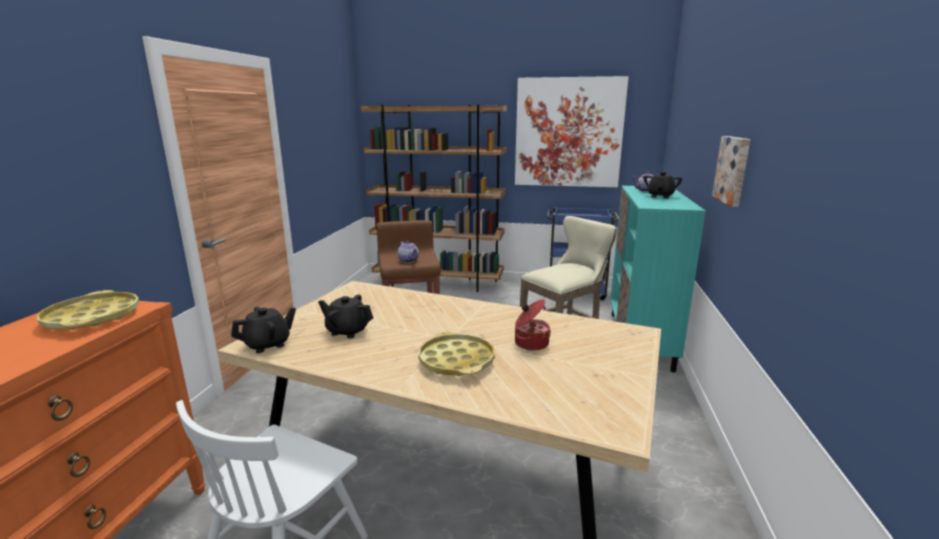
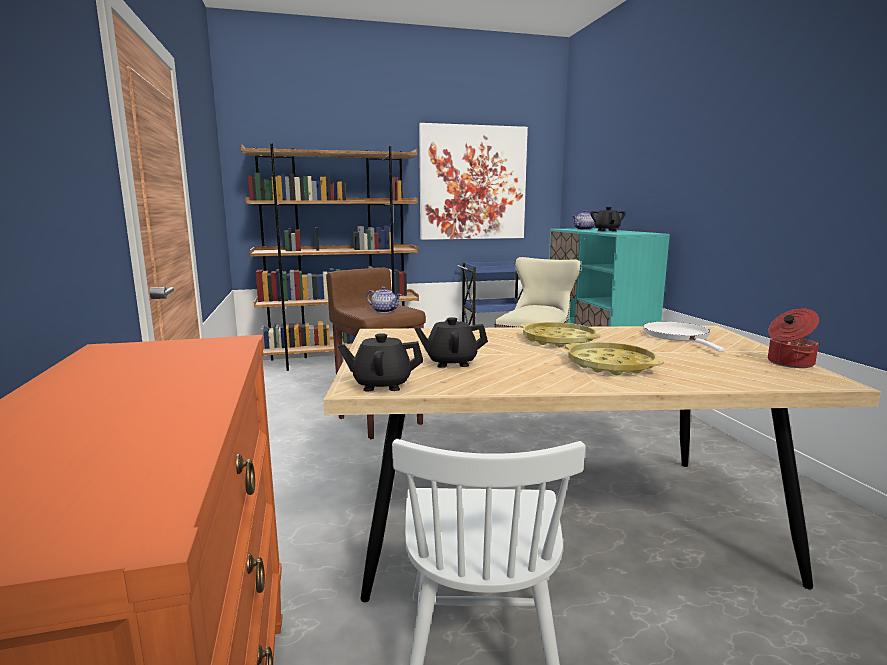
camera: 25 degrees left, 5 degrees down
(92, 318) = (180, 356): yellow tray -> yellow tray (558, 340)
(268, 344) = (381, 385): black teapot -> black teapot turned 120 degrees counterclockwise
(530, 343) = (643, 346): cooking pot -> cooking pot (788, 363)
(586, 337) = (678, 336): none -> white frying pan
(733, 170) = (708, 189): picture -> none

